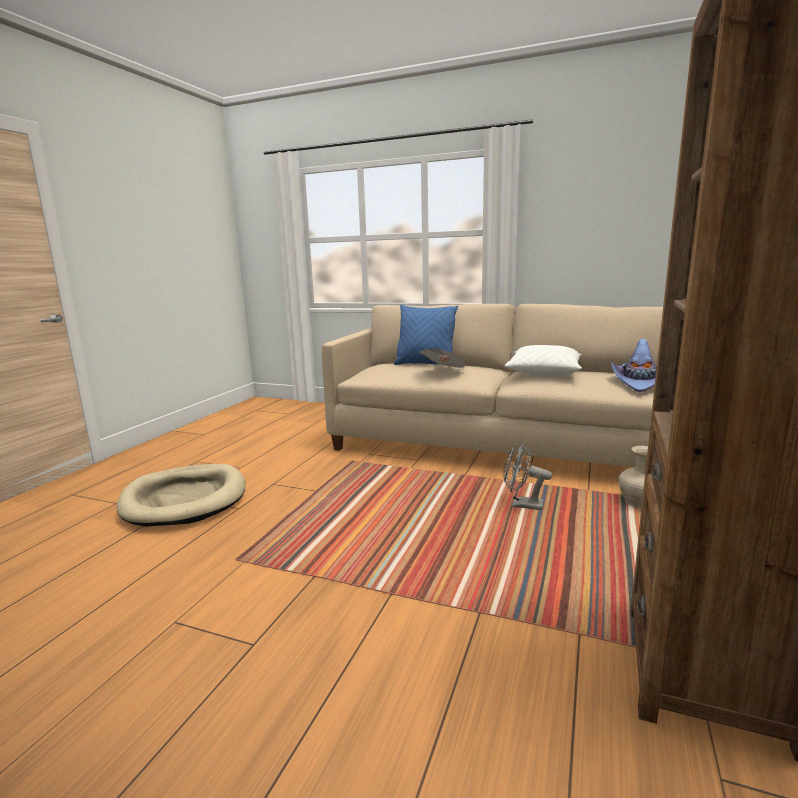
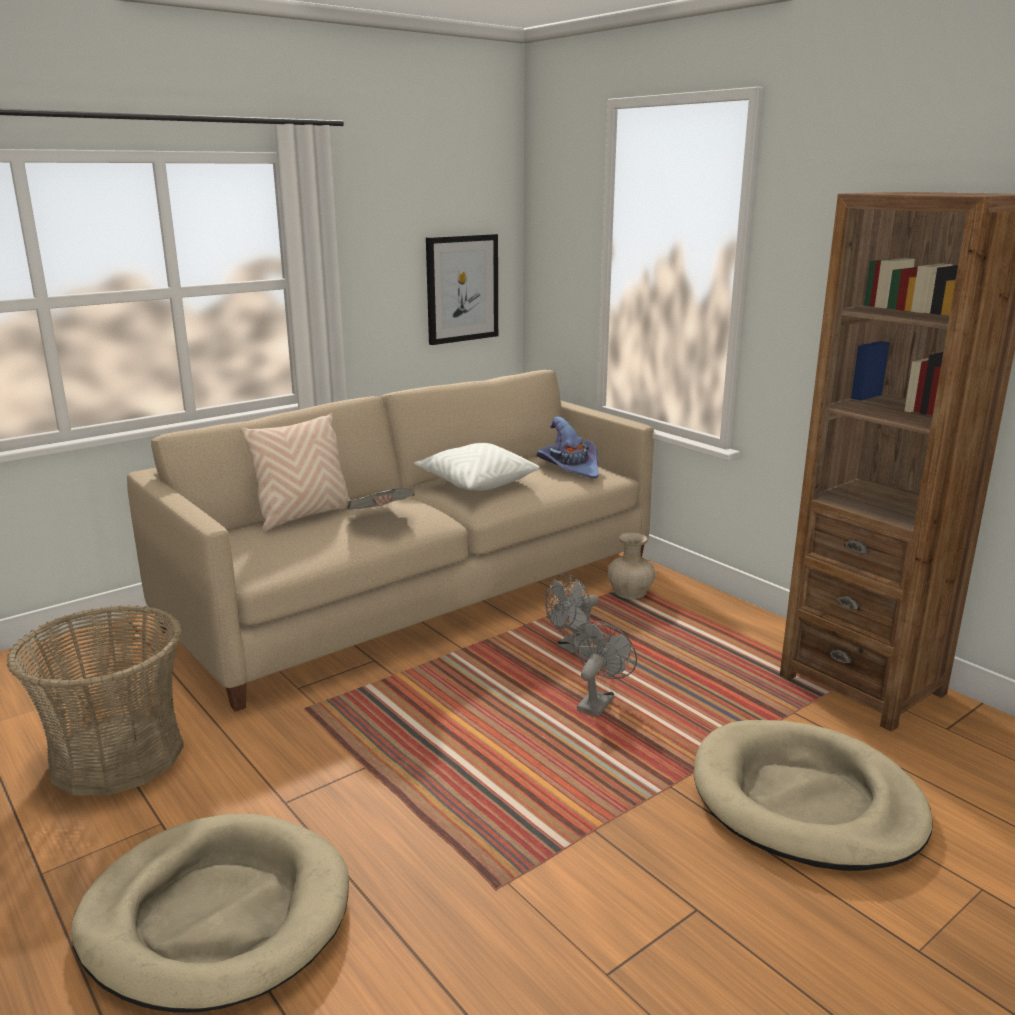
camera: 60 degrees left, 5 degrees up
(280, 443) = (117, 755): none -> basket
(425, 364) = (303, 516): blue pillow -> beige pillow
(436, 674) = (805, 801): none -> beige dog bed
(465, 534) = (598, 701): none -> grey fan
(638, 240) = (462, 288): none -> picture

